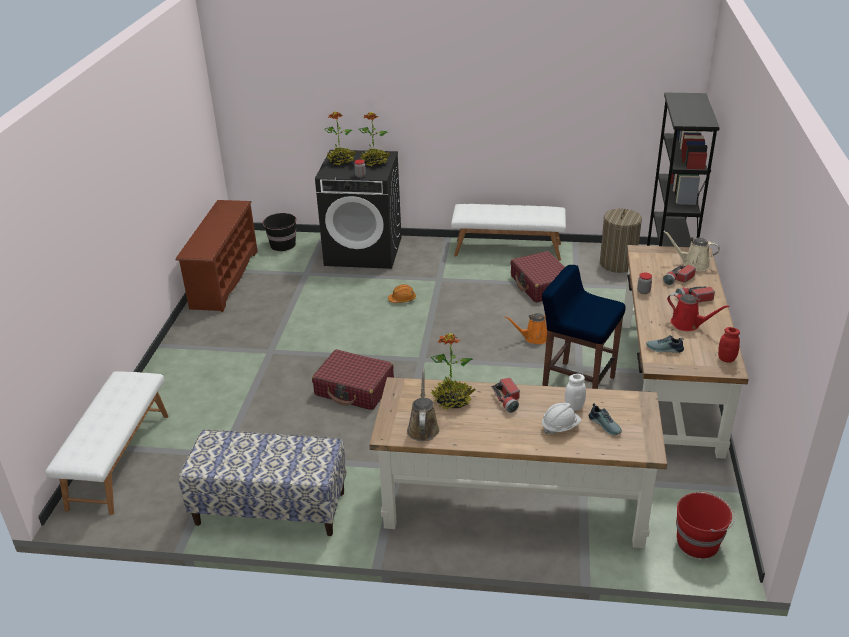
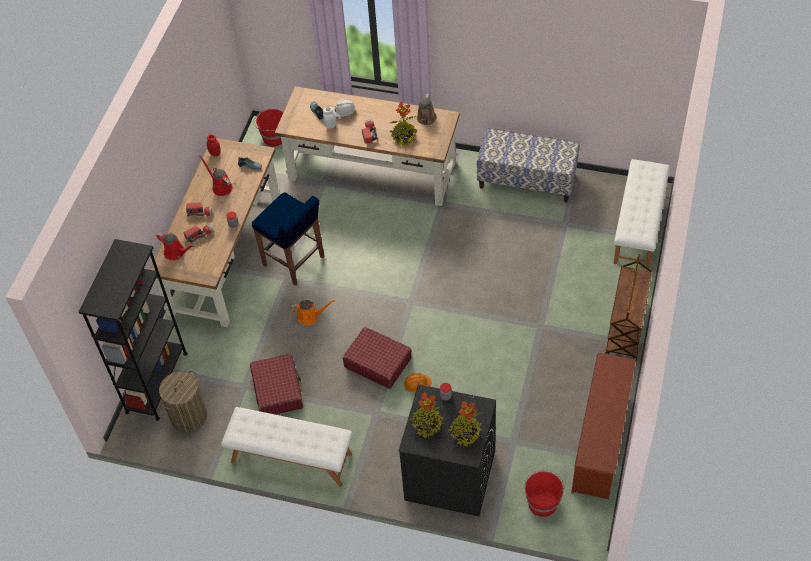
camera: 170 degrees left, 20 degrees up
(174, 355) = (626, 330): none -> brown cart
(283, 245) = (542, 502): black bucket -> red bucket
(354, 389) = (468, 275): red suitcase -> red suitcase (377, 362)
(693, 264) = (176, 252): beige watering can -> red watering can

